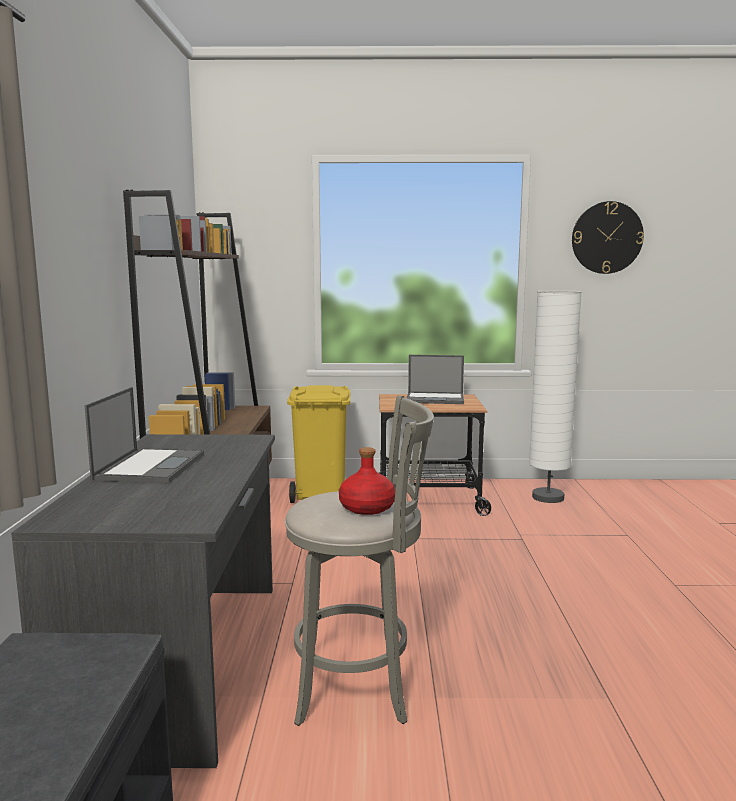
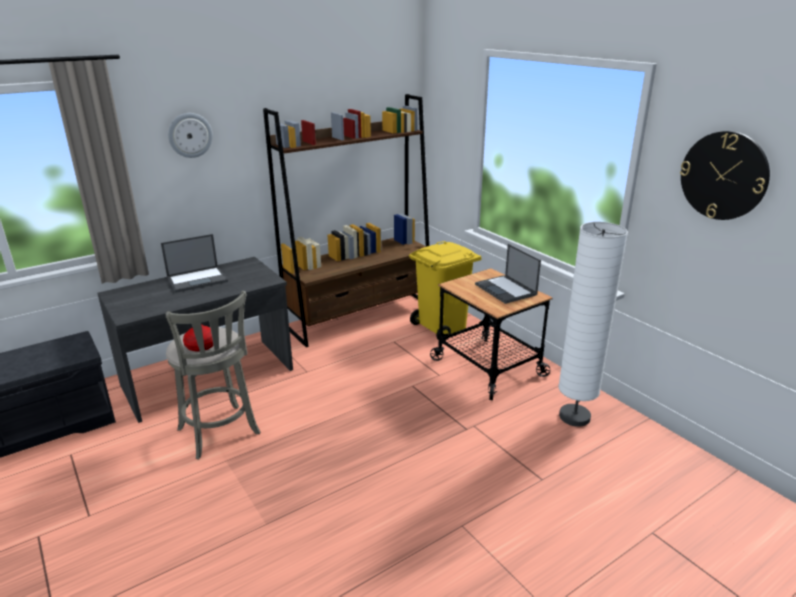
camera: 55 degrees right, 15 degrees up
(60, 212) = (190, 135): none -> wall clock

